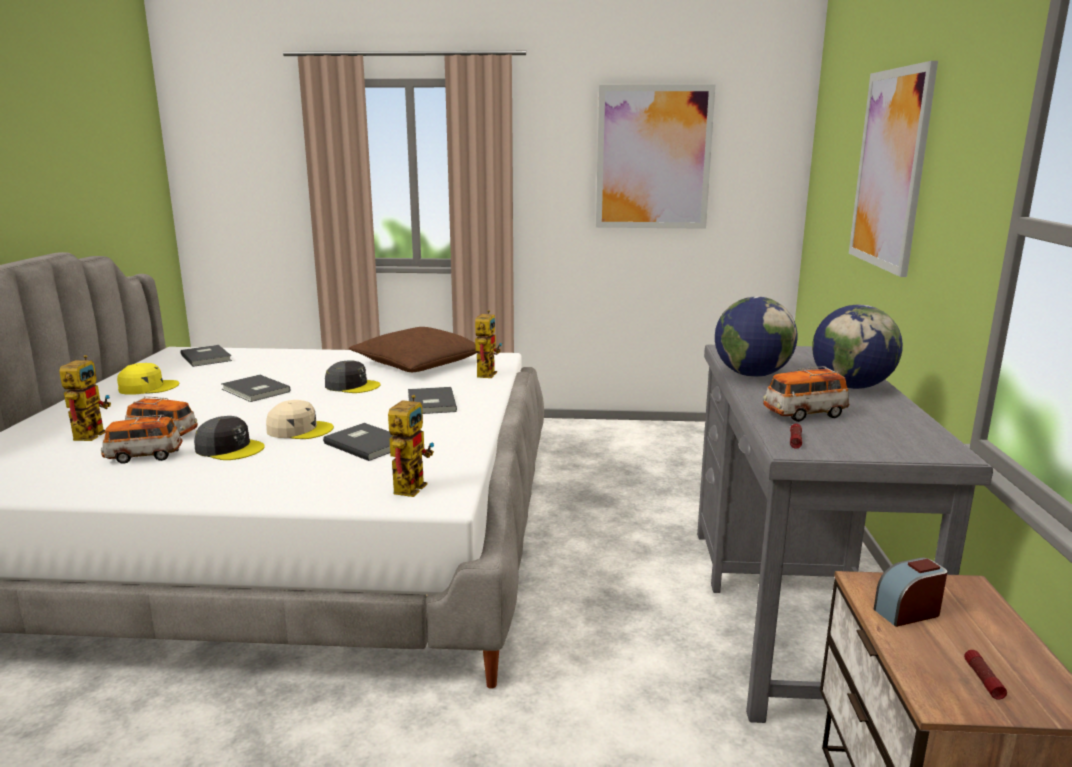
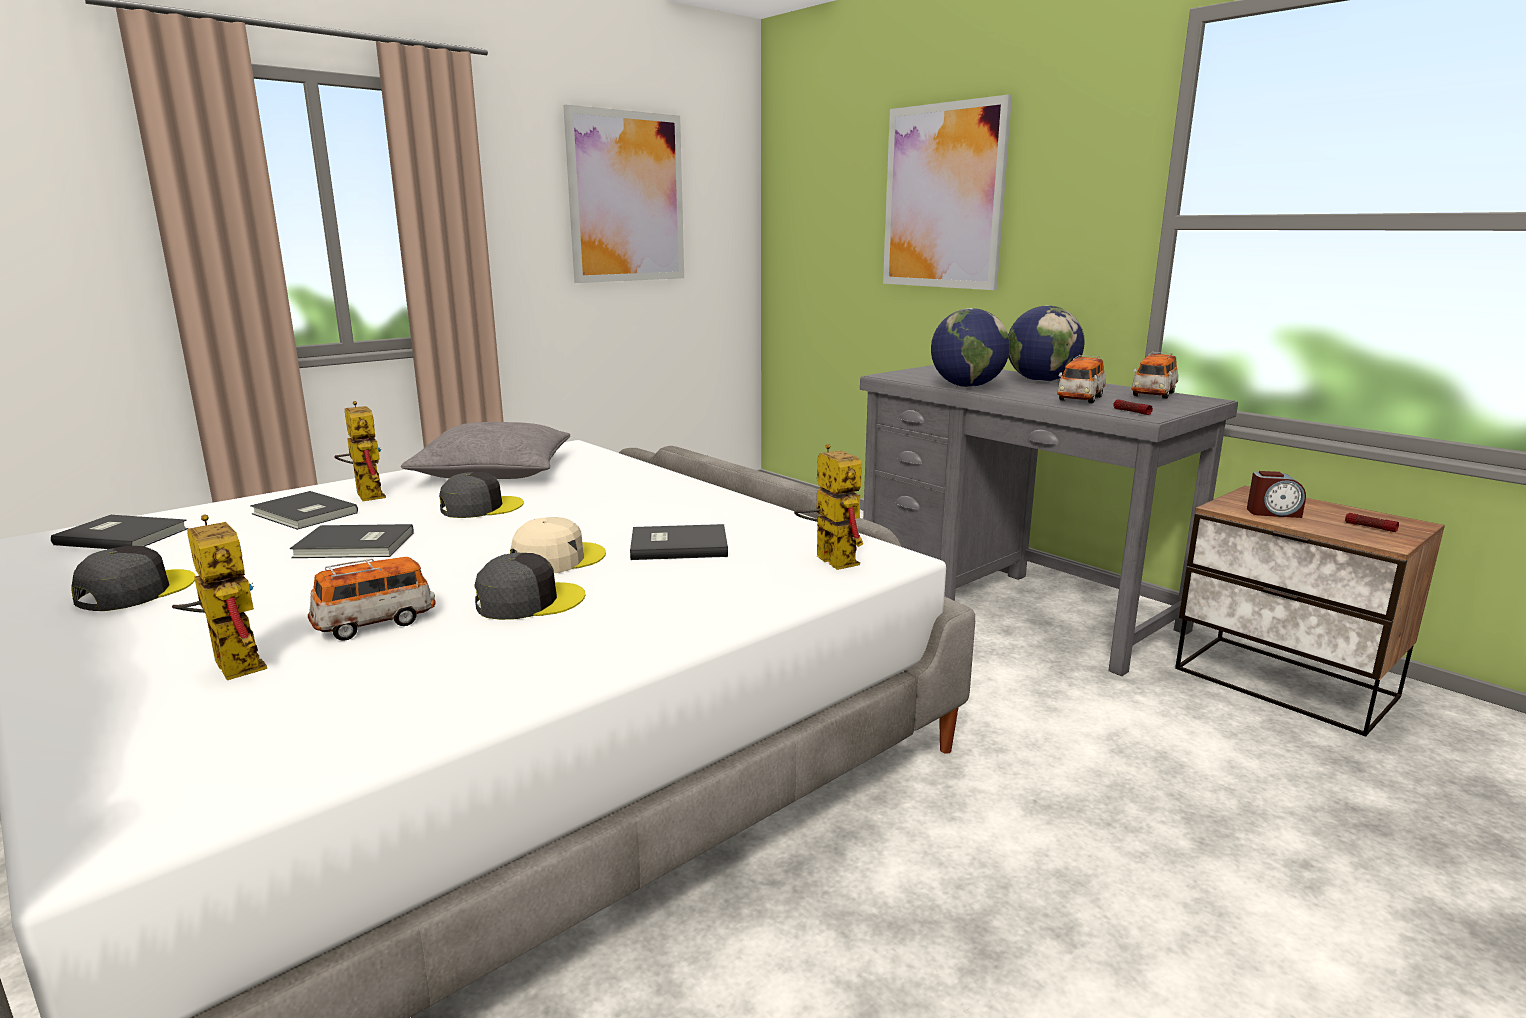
camera: 45 degrees left, 0 degrees up
(144, 456) = (430, 649): toy car -> toy car (1153, 395)
(148, 387) = (135, 591): yellow cap -> grey cap
(419, 363) = (494, 470): brown pillow -> grey pillow
(430, 403) = (628, 498): grey book -> grey book (303, 514)
(486, 373) = (600, 461): toy robot -> toy robot (365, 494)
(907, 612) = (1273, 513): alarm clock -> alarm clock turned 105 degrees counterclockwise

